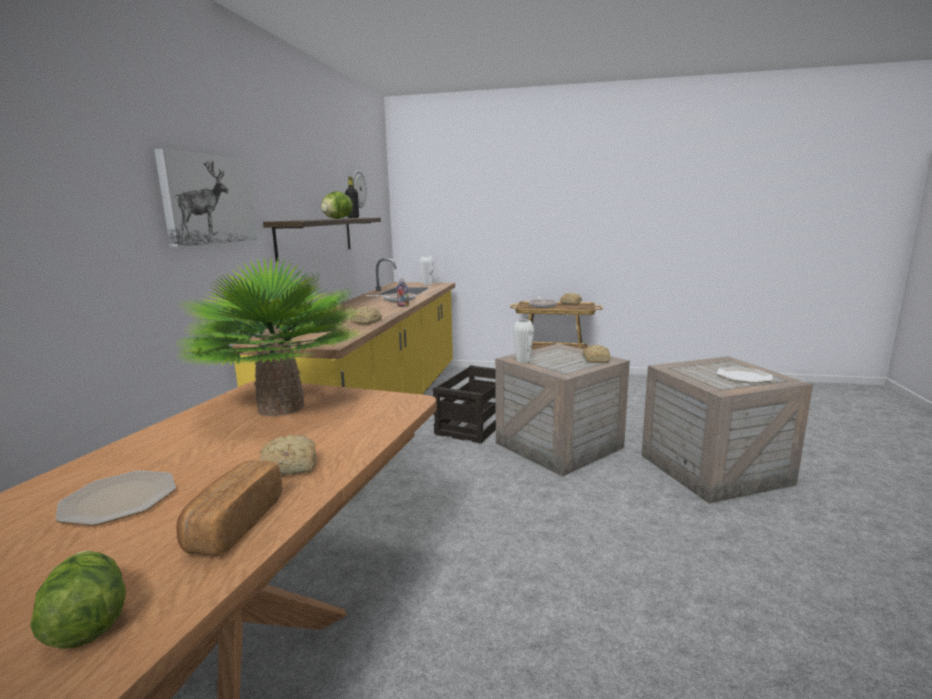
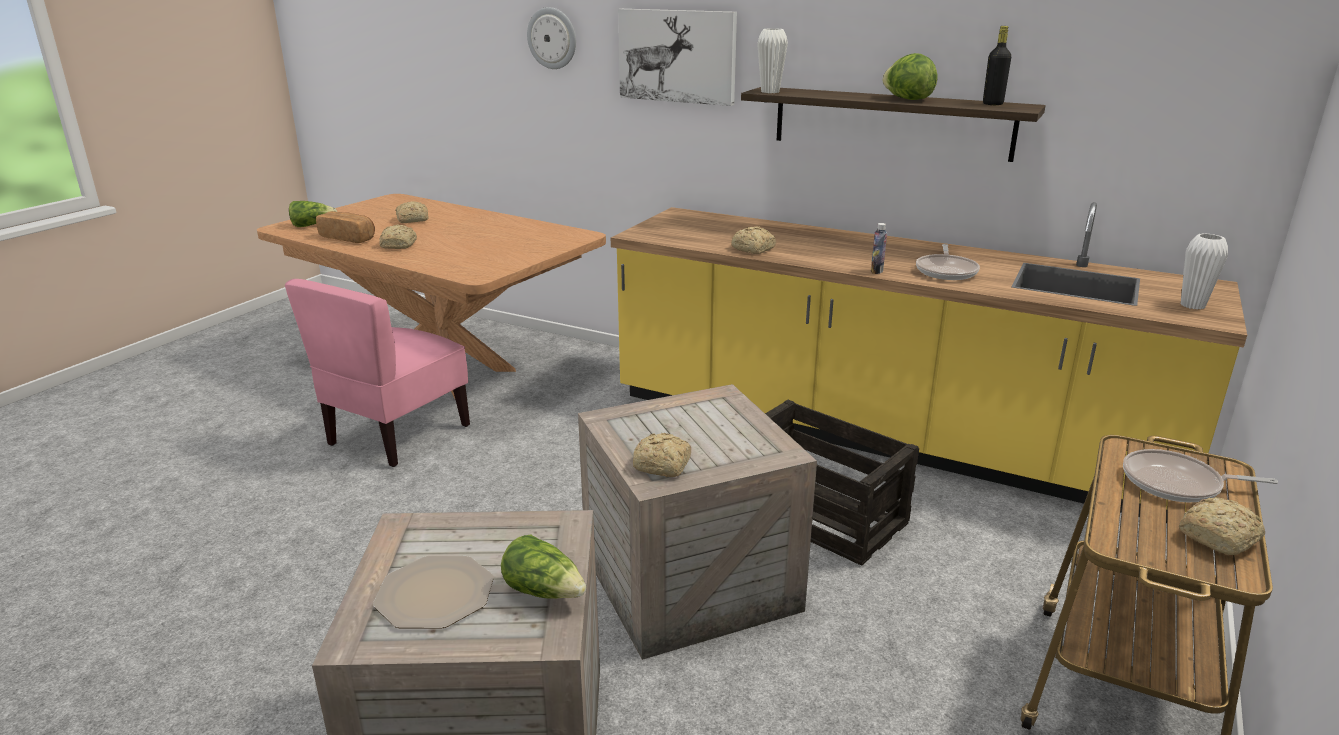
camera: 105 degrees right, 10 degrees up
(118, 500) = (411, 220): plate -> bread
(280, 408) = (515, 241): potted plant -> none
(357, 189) = (1099, 47): wall clock -> wall clock (552, 38)
(449, 630) = (397, 435): none -> pink chair
(523, 361) = (698, 401): white vase -> white vase (770, 92)
(709, 363) = (544, 591): none -> lettuce

